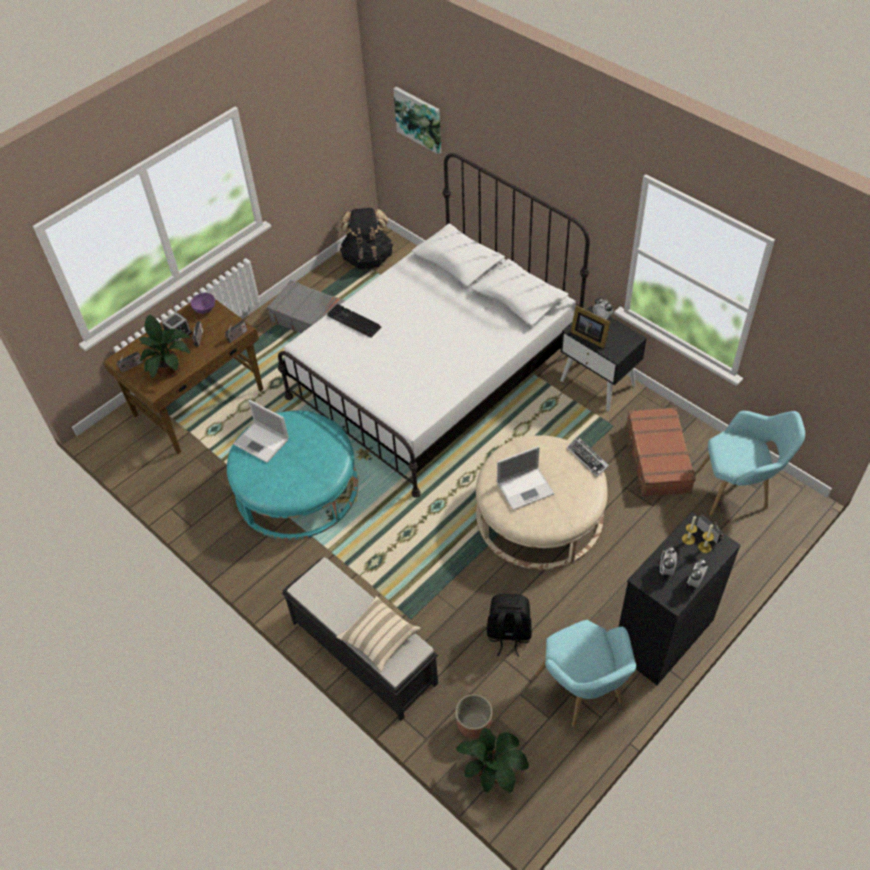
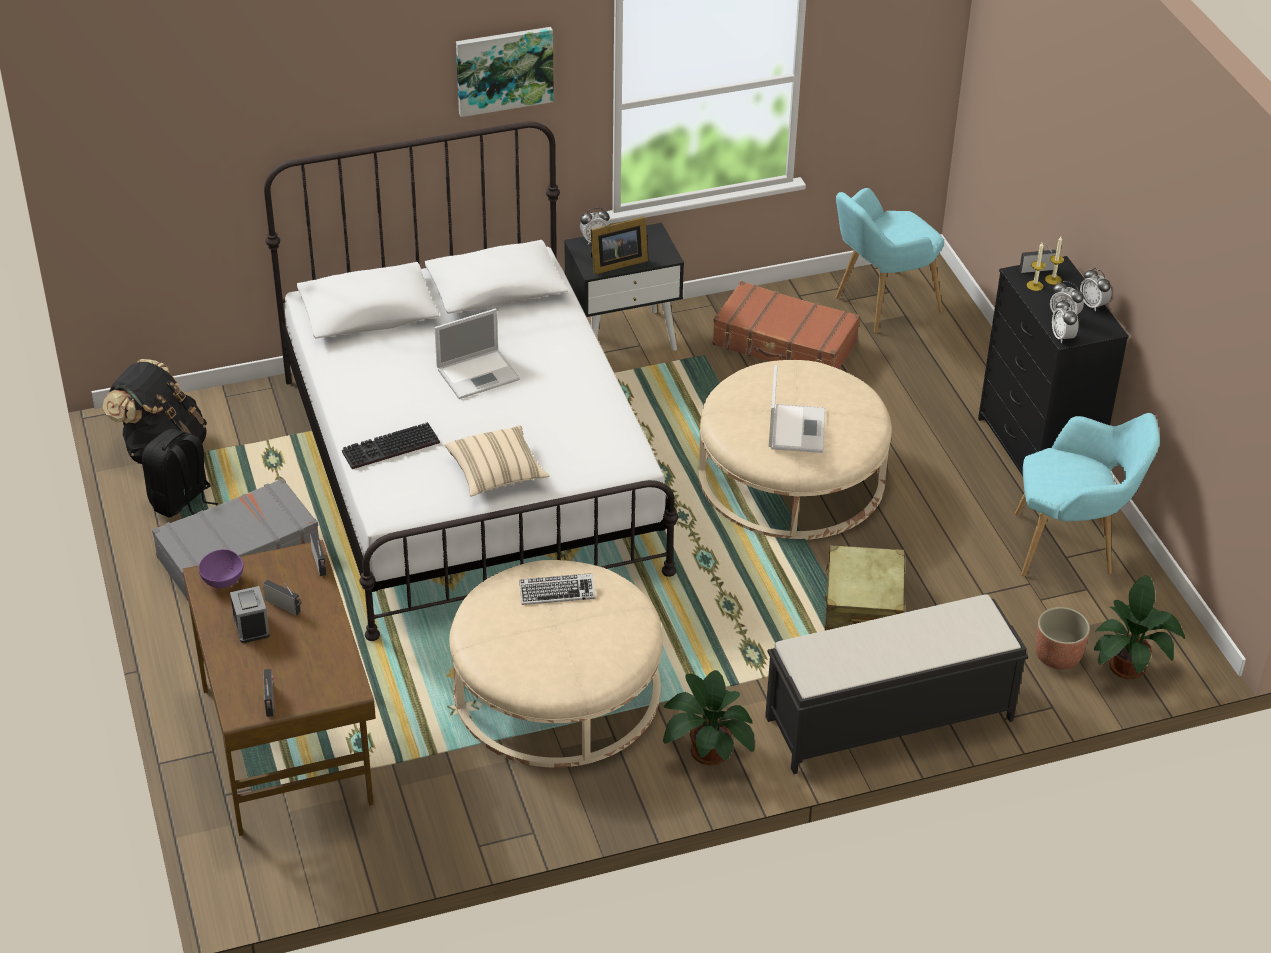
camera: 65 degrees left, 10 degrees down
(169, 368) = (316, 658): potted plant -> potted plant (706, 749)
(262, 442) = (508, 643): laptop -> laptop (479, 374)
(297, 487) = (557, 688): turquoise ottoman -> beige ottoman
(379, 638) = (941, 635): beige pillow -> beige pillow (496, 473)
(419, 119) = (186, 157): picture -> picture (504, 69)
(451, 599) = (863, 604): none -> beige suitcase
(508, 634) = (951, 575): black backpack -> black backpack (181, 501)
(587, 458) = (789, 361): keyboard -> keyboard (557, 592)
(642, 577) = (1062, 337): none -> alarm clock
(739, 489) = (880, 305): turquoise armchair -> turquoise armchair turned 150 degrees counterclockwise

